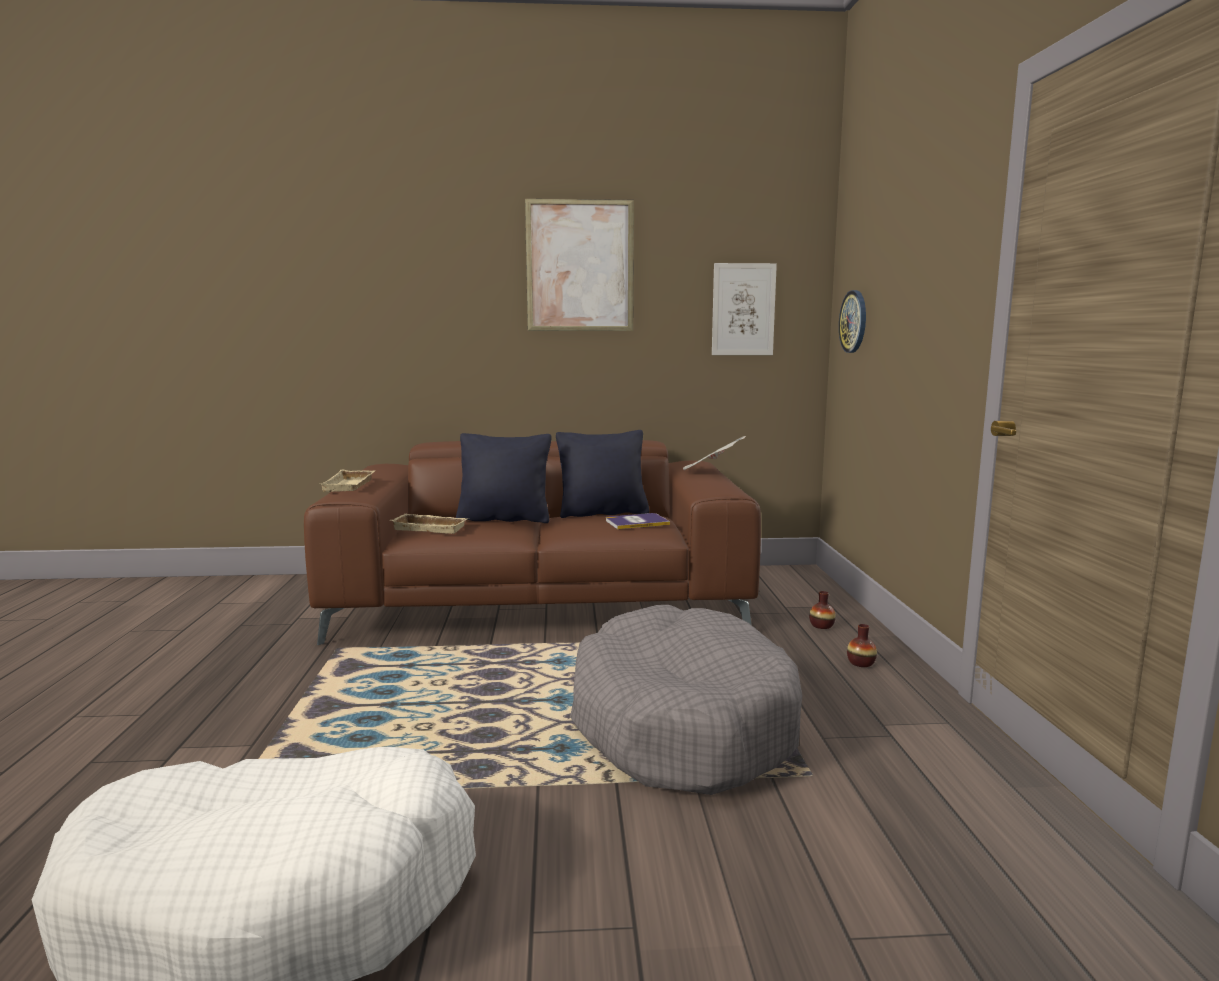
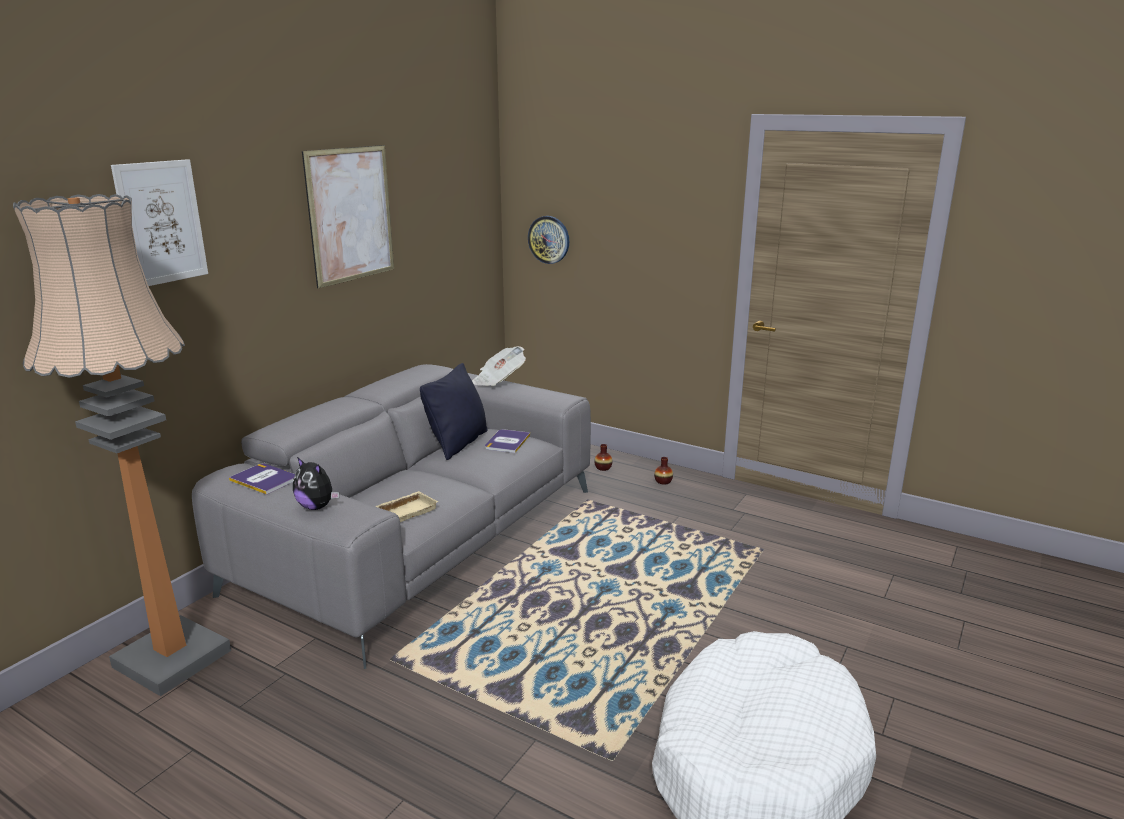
camera: 55 degrees left, 10 degrees up
(287, 590) = (172, 658): none -> floor lamp
(350, 486) = (317, 507): beige tray -> plush toy
(383, 471) = (264, 479): none -> book
(504, 519) = (419, 480): black pillow -> none
(542, 601) = (422, 538): brown sofa -> grey sofa
(681, 724) = (677, 561): grey dog bed -> none
(743, 309) = (457, 234): picture -> picture (161, 222)

